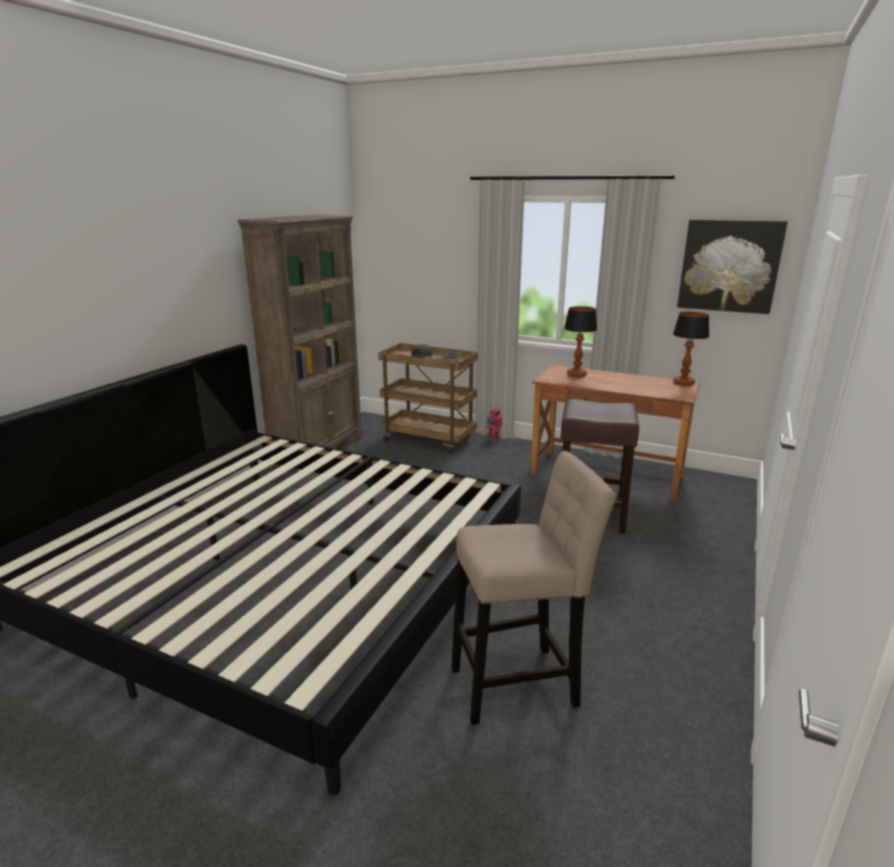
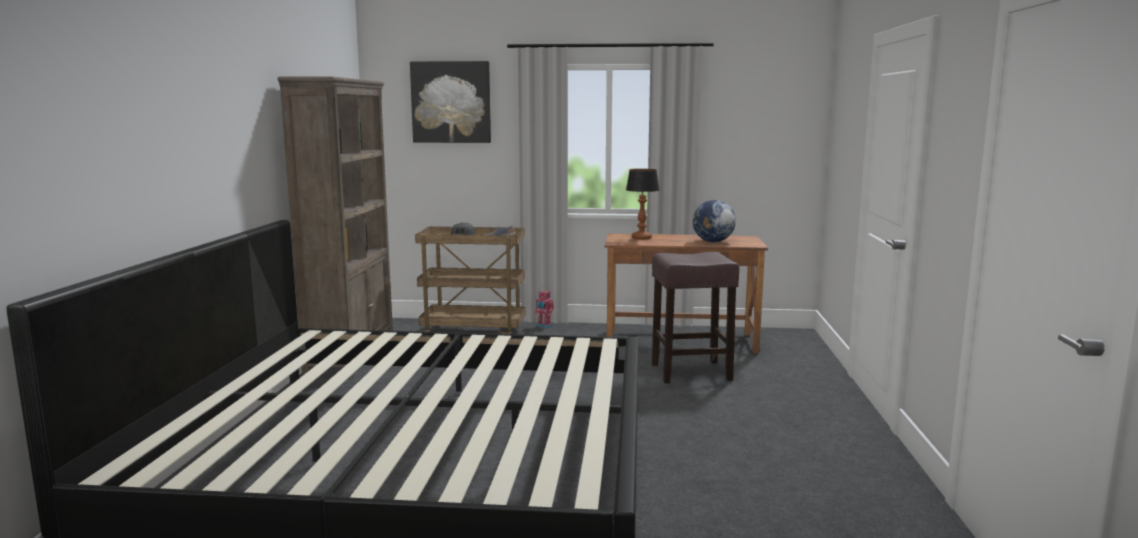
camera: 20 degrees left, 10 degrees down
(520, 684) = (730, 498): beige stool -> none
(643, 387) = (712, 242): none -> globe
(683, 383) = (743, 237): table lamp -> none
(729, 266) = (767, 125): picture -> picture (451, 102)

